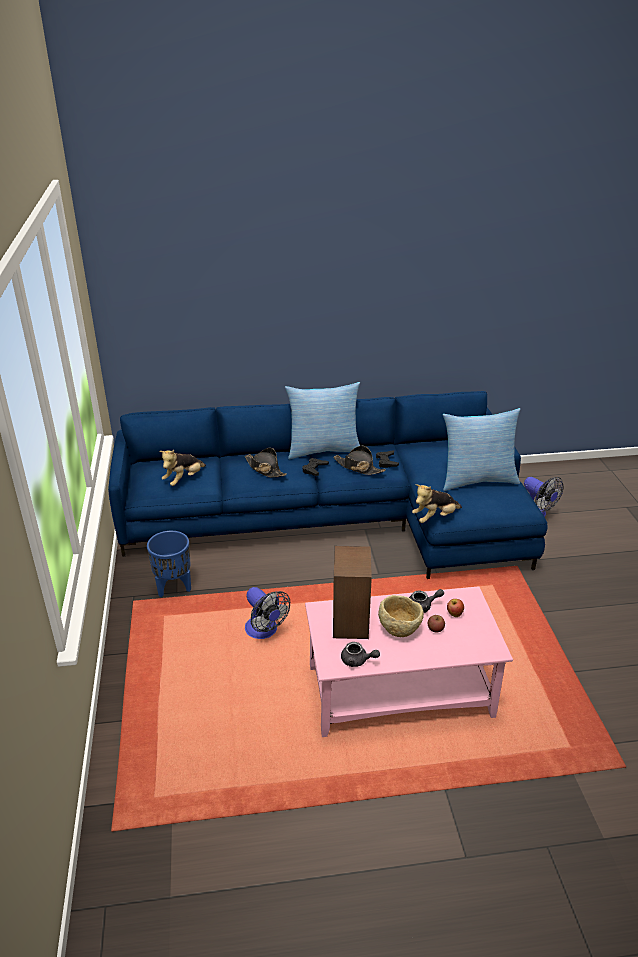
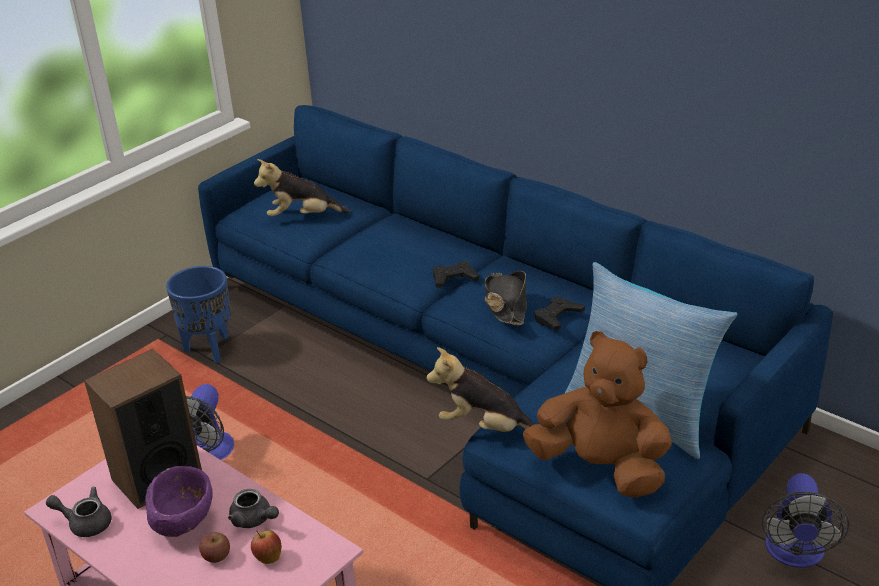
camera: 50 degrees right, 0 degrees up
(265, 469) = (398, 248): black hat -> none
(323, 450) = (511, 261): pillow -> none
(357, 661) = (85, 523): grey teapot -> grey teapot turned 120 degrees clockwise
(399, 629) = (184, 524): beige bowl -> purple bowl
(497, 506) = (601, 468): none -> brown plush toy

